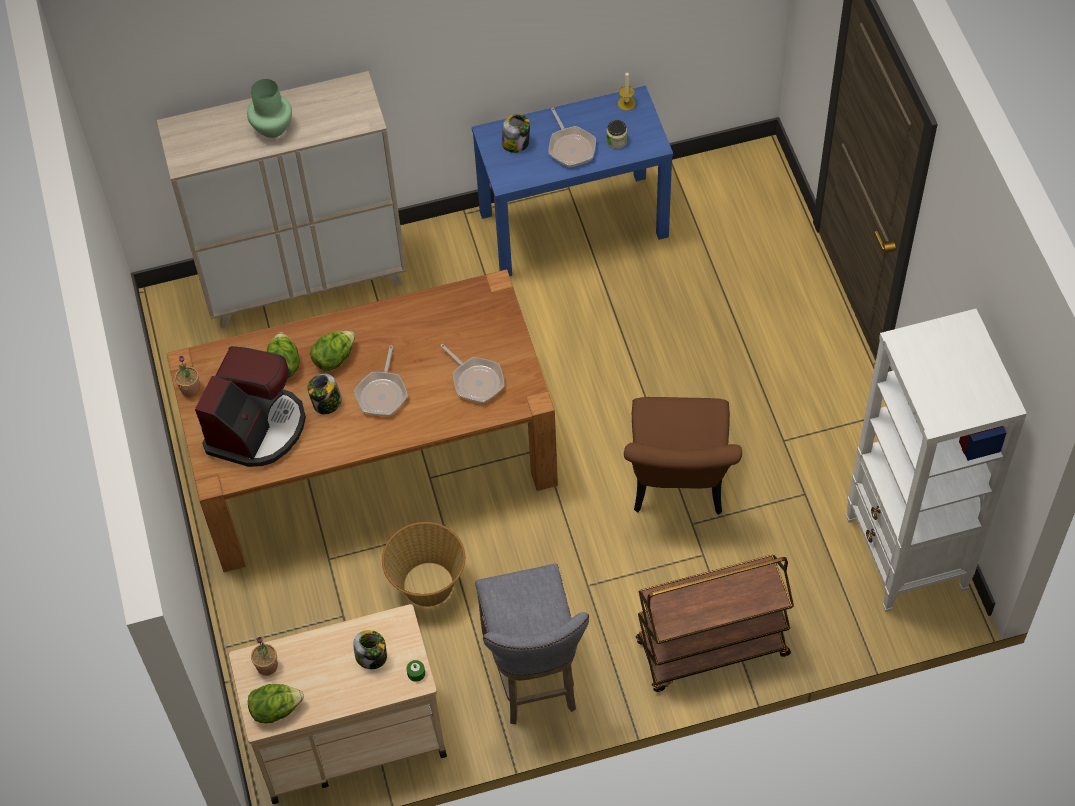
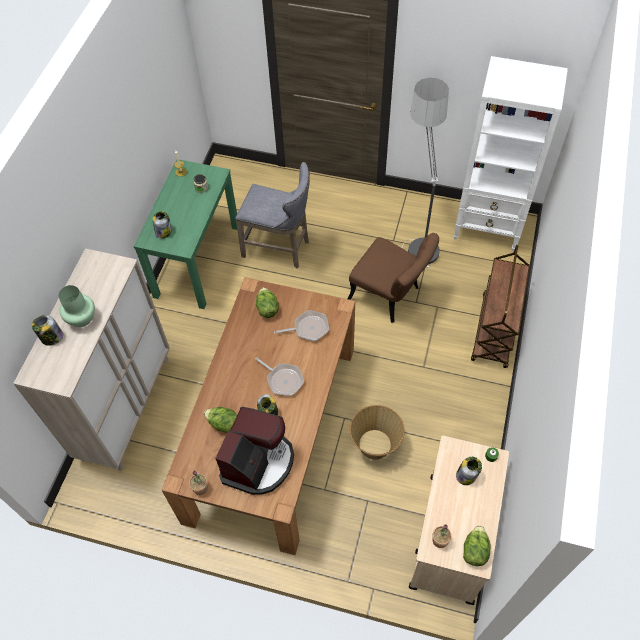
camera: 60 degrees left, 0 degrees up
(231, 116) = (51, 337): none -> jar
(257, 427) = (258, 462): coffee machine -> coffee machine turned 60 degrees clockwise
(334, 358) = (239, 393): lettuce -> lettuce (267, 308)
(533, 676) = (463, 421): grey stool -> grey stool (279, 249)
(570, 147) = (188, 209): frying pan -> none
(574, 224) = (197, 260): blue console table -> green console table
(823, 465) = (418, 232): none -> floor lamp

